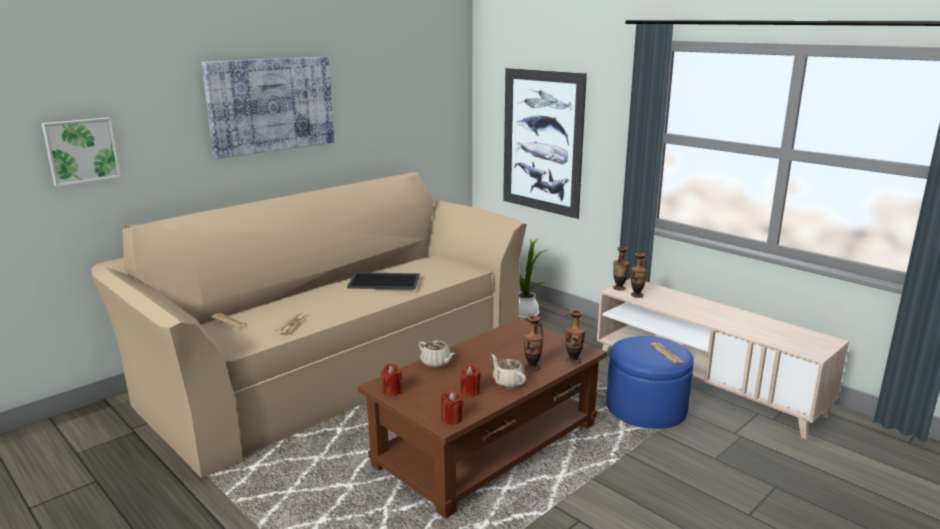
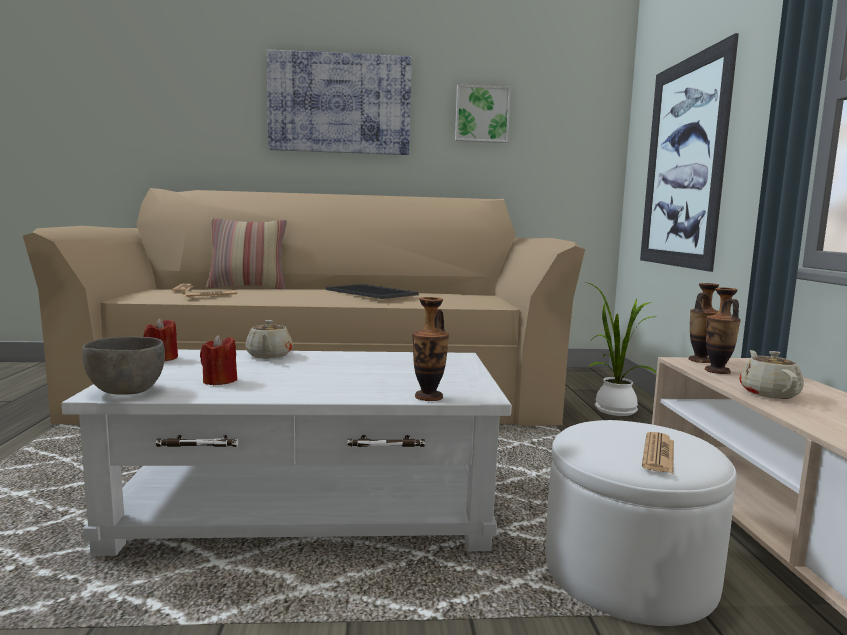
camera: 40 degrees right, 10 degrees down
(81, 150) = (146, 123): picture -> picture (482, 114)
(266, 301) = (248, 288): none -> pillow
(452, 418) = (126, 391): red candle -> grey bowl
(488, 444) = (309, 508): brown coffee table -> white coffee table
(508, 382) = (284, 387): beige teapot -> beige teapot (768, 393)
(532, 367) = (355, 386): vase -> none
(646, 408) = (628, 571): blue ottoman -> white ottoman

